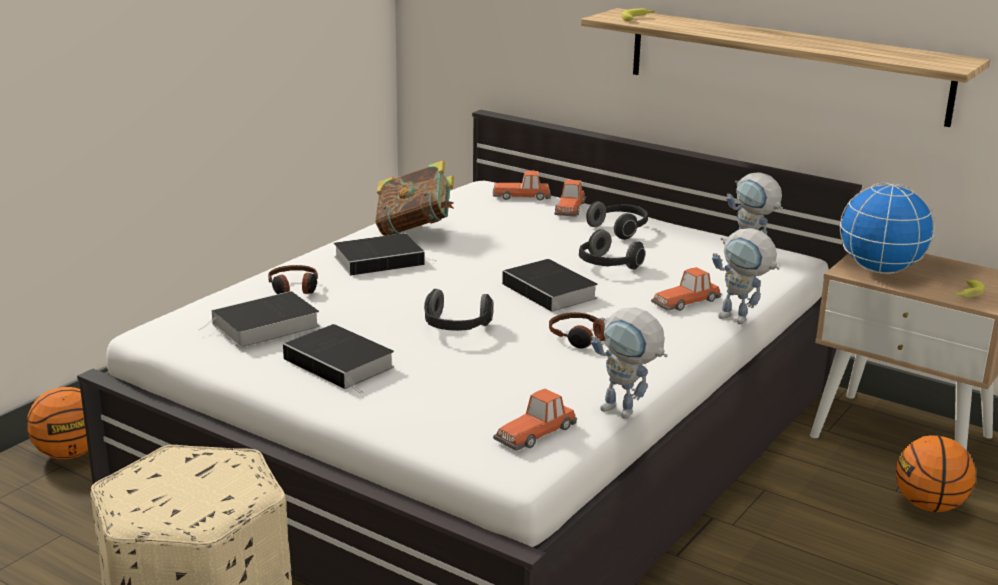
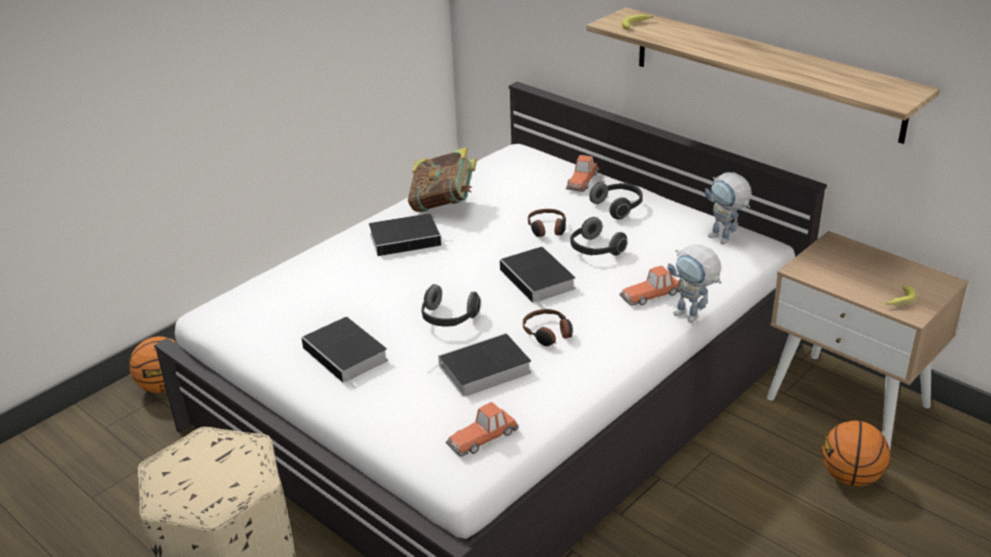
camera: 10 degrees right, 10 degrees up
(263, 326) = (294, 312): book -> book (483, 371)
(294, 288) = (328, 270): headphones -> headphones (547, 229)
(522, 196) = (545, 165): toy car -> none
(627, 413) = (563, 419): toy robot -> none
(880, 270) = (829, 269): globe -> none

